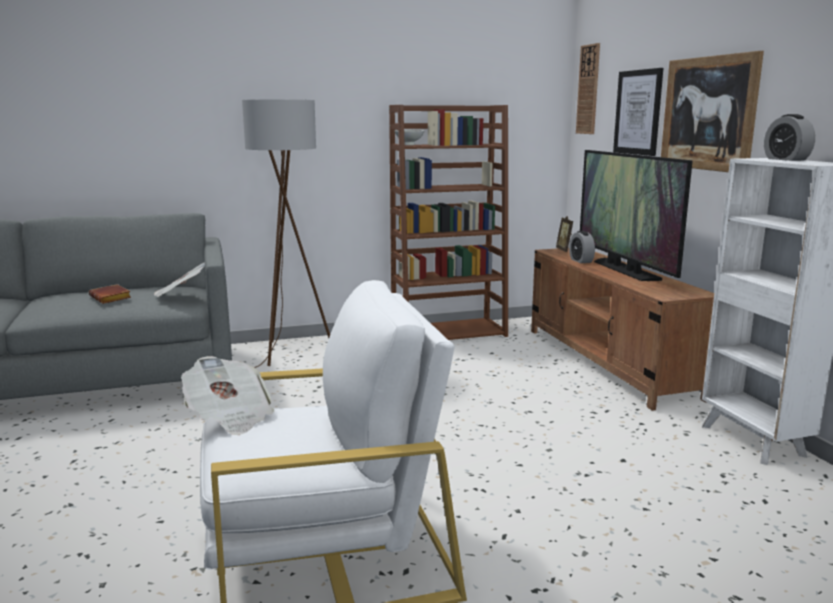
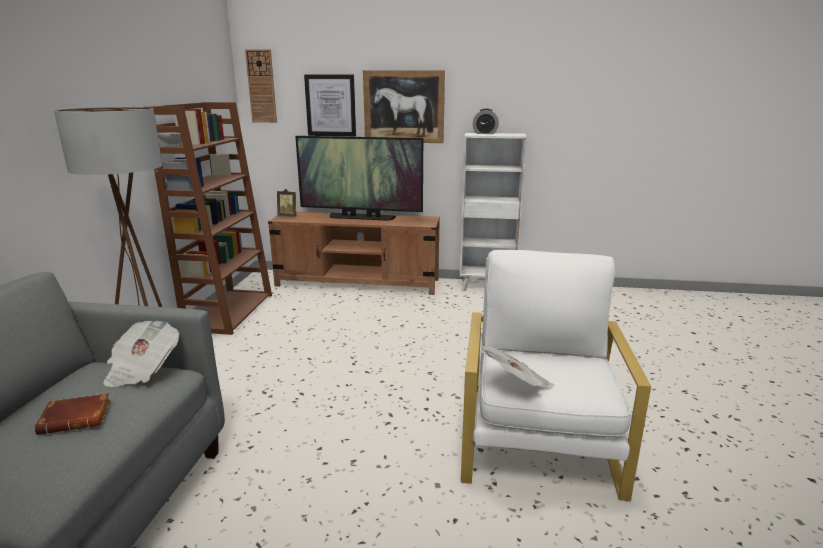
camera: 65 degrees left, 5 degrees up
(581, 261) = (321, 219): alarm clock -> none

